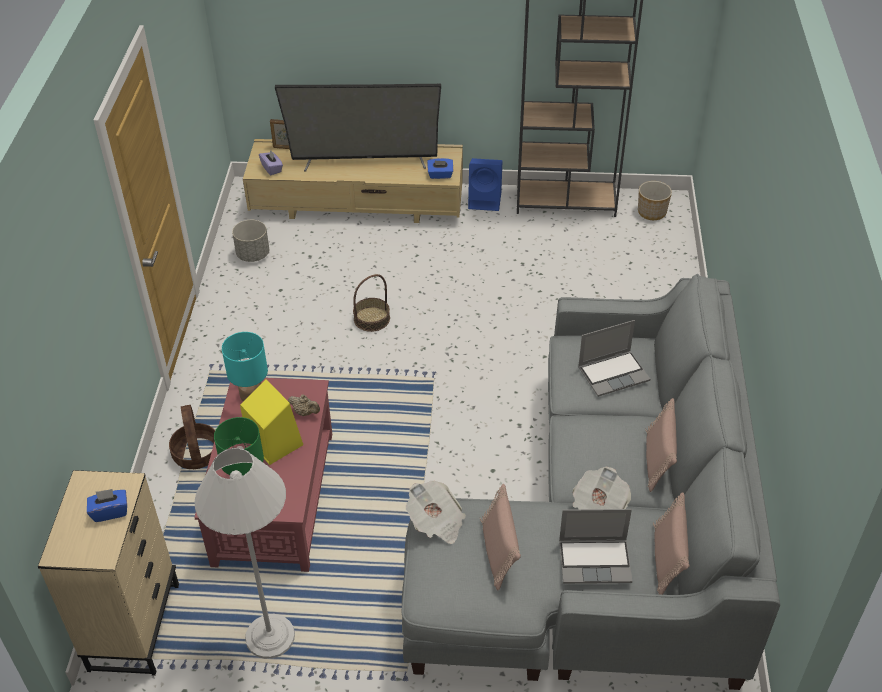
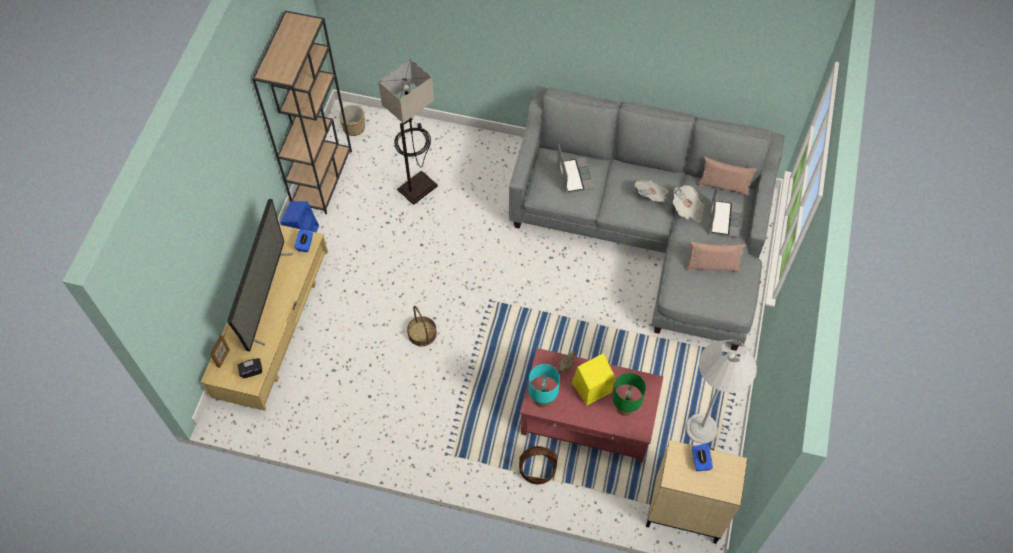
camera: 80 degrees left, 15 degrees up
(253, 254) = (317, 414): grey planter -> none
(272, 168) = (251, 371): purple tissue box -> black tissue box
(436, 522) = (686, 294): newspaper -> newspaper (651, 196)
(622, 272) = (415, 163): none -> floor lamp
(658, 461) = (649, 172): beige pillow -> none

